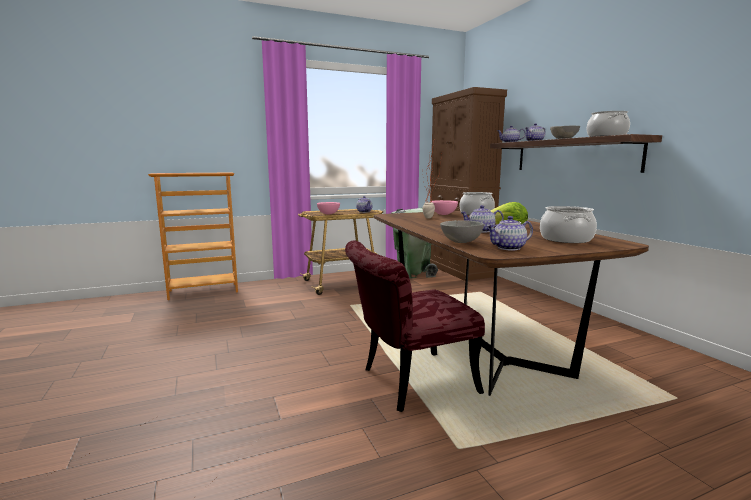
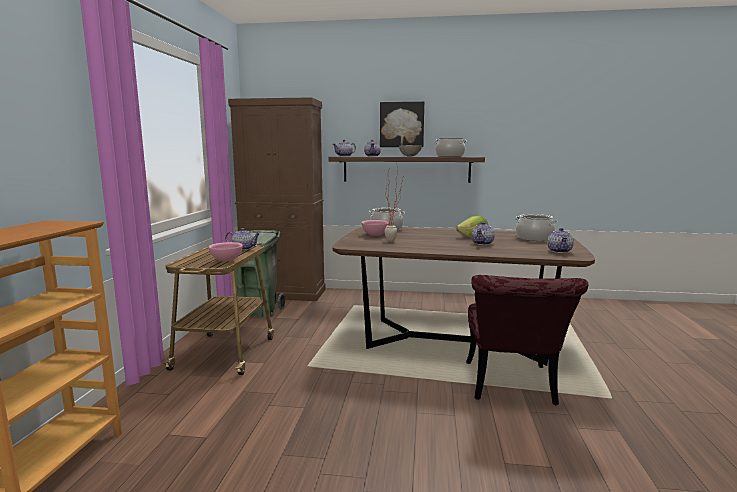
camera: 60 degrees left, 0 degrees up
(460, 242) = (530, 254): grey bowl -> none
(573, 103) = (402, 124): none -> picture

